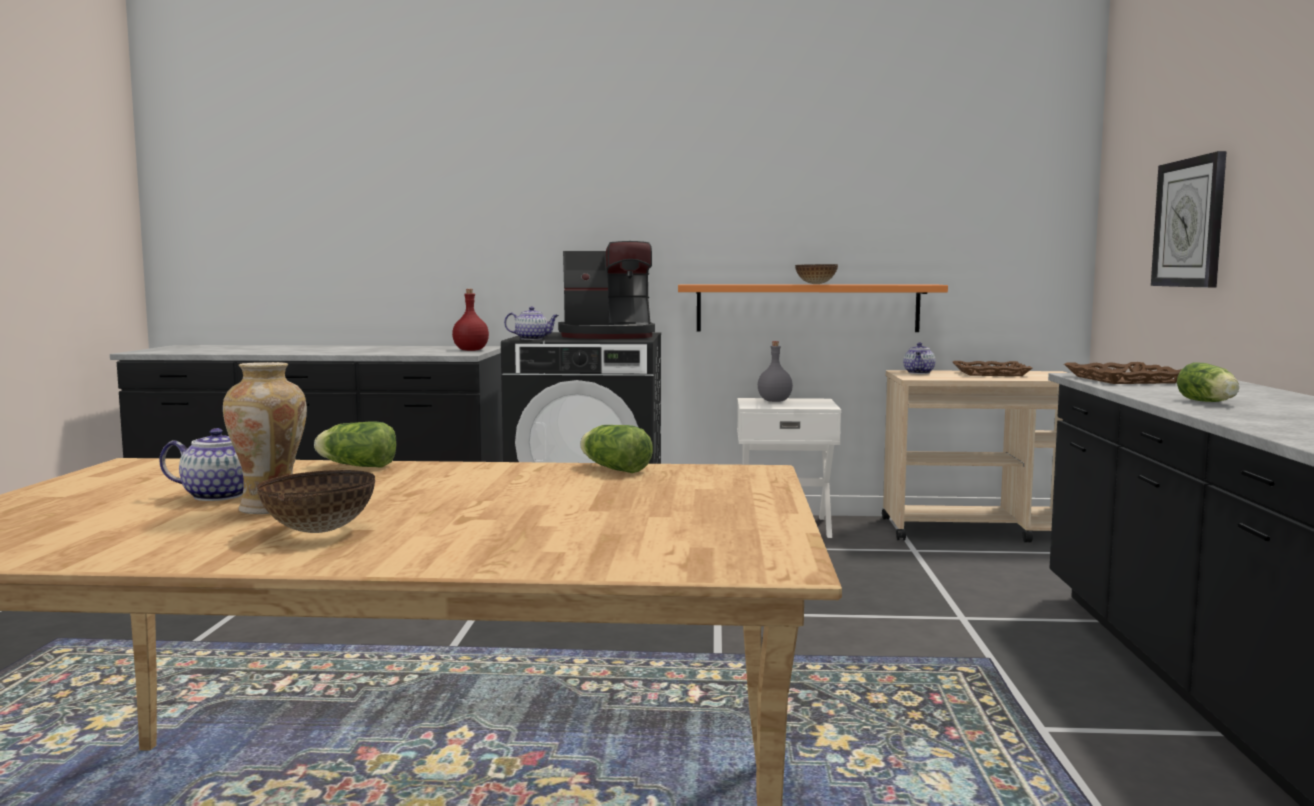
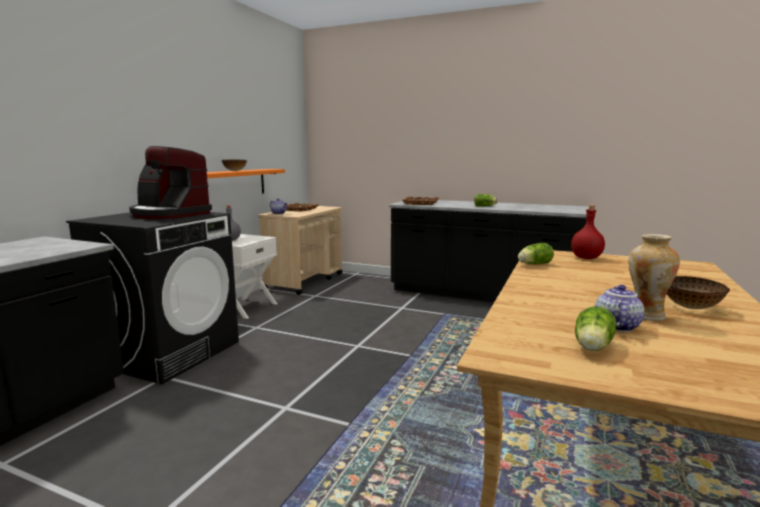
camera: 70 degrees left, 5 degrees up
(355, 465) = (518, 299): lettuce -> lettuce (592, 347)
(470, 350) = (62, 243): red bottle -> red bottle (586, 258)
(532, 339) = (152, 223): teapot -> none
(607, 336) = (169, 214): coffee machine -> coffee machine turned 105 degrees clockwise
(1189, 223) = (388, 143): wall clock -> none

